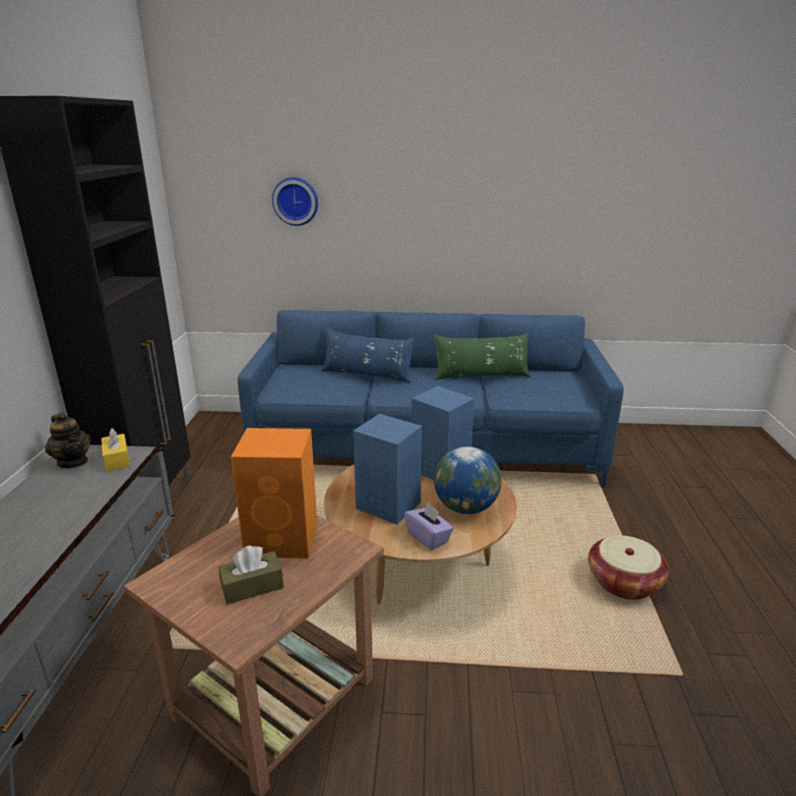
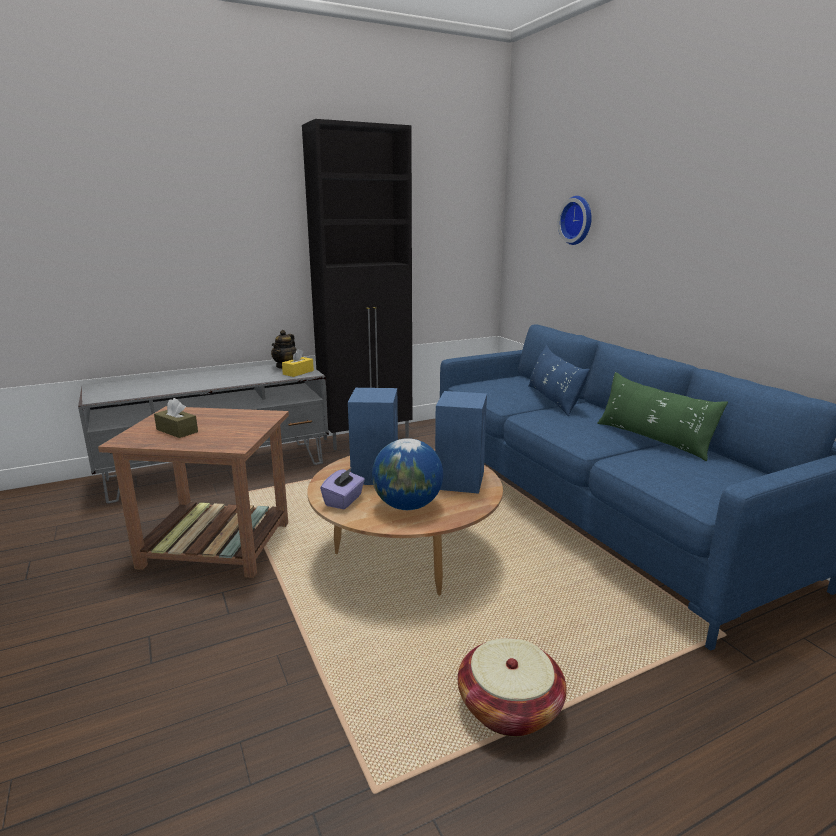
camera: 60 degrees right, 5 degrees down
(284, 539) = (234, 425): orange speaker -> none

